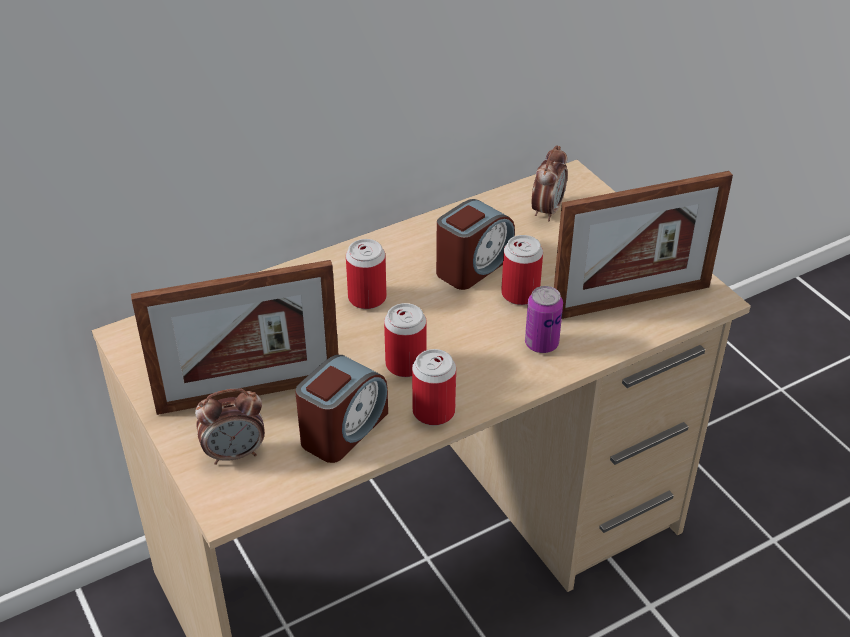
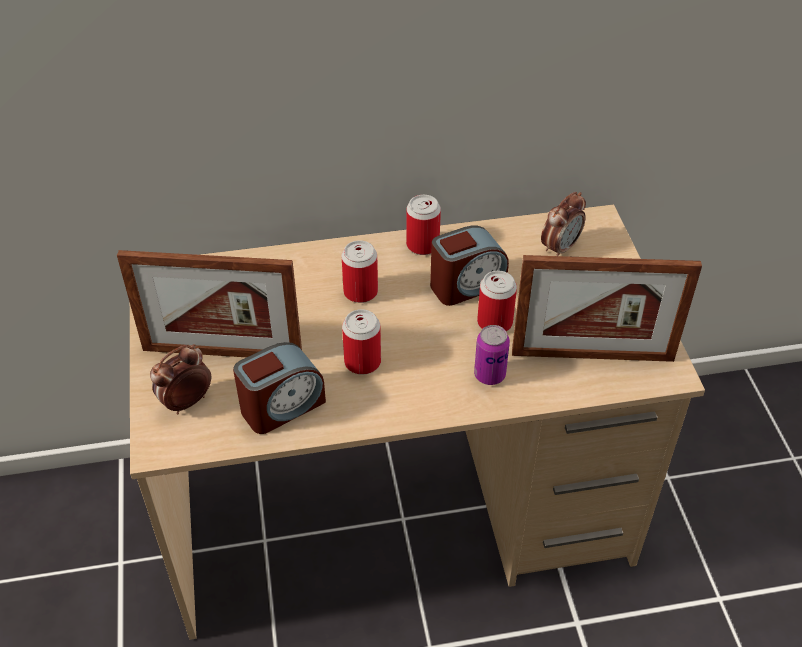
camera: 20 degrees right, 5 degrees up
(235, 453) = (186, 402): alarm clock -> alarm clock turned 135 degrees clockwise
(433, 411) = (364, 412): can -> can (422, 245)

